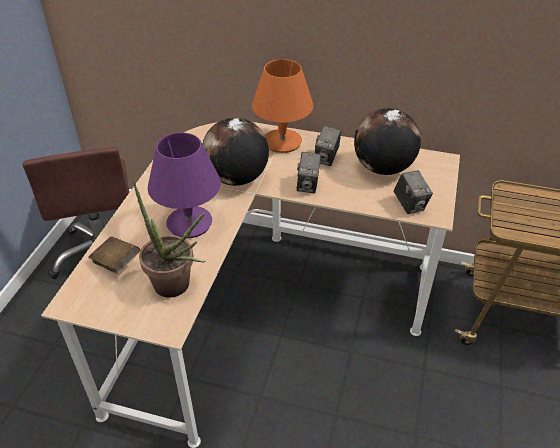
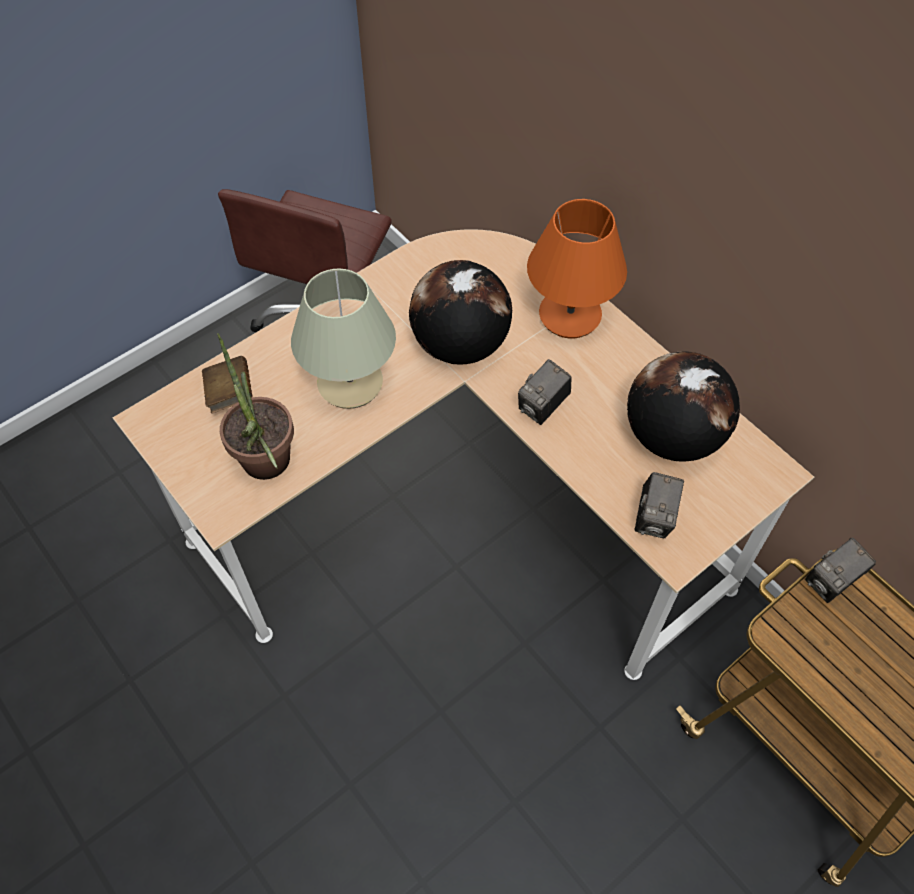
camera: 35 degrees right, 15 degrees up
(189, 223) = (349, 383): purple table lamp -> beige table lamp
(326, 158) = (607, 376): camera -> camera (831, 582)

